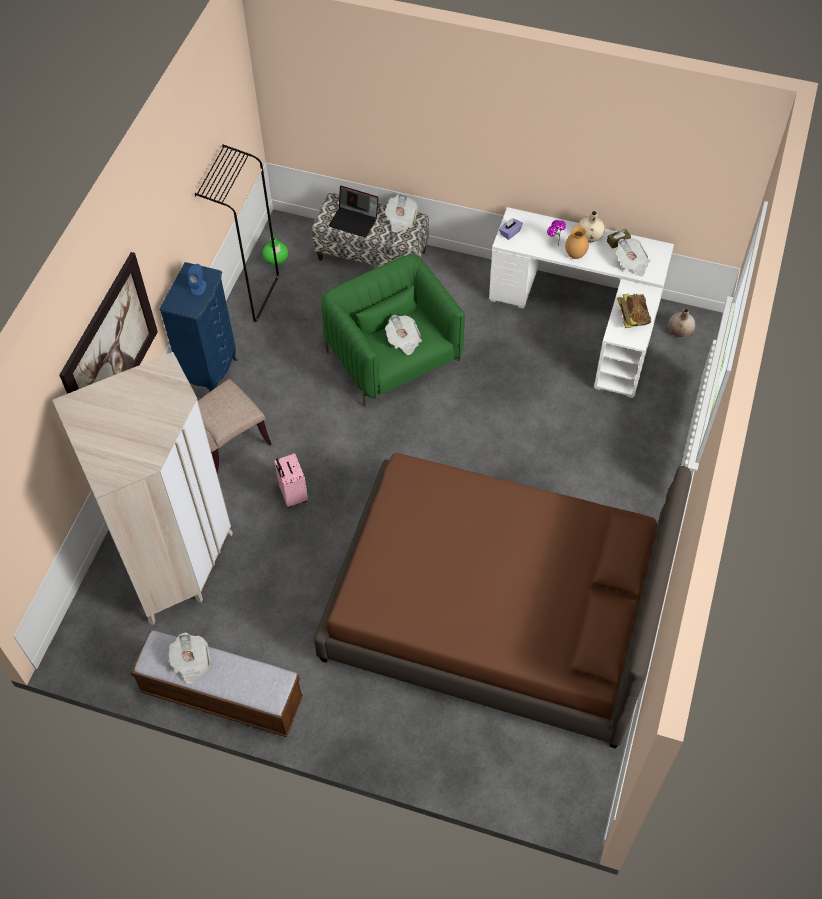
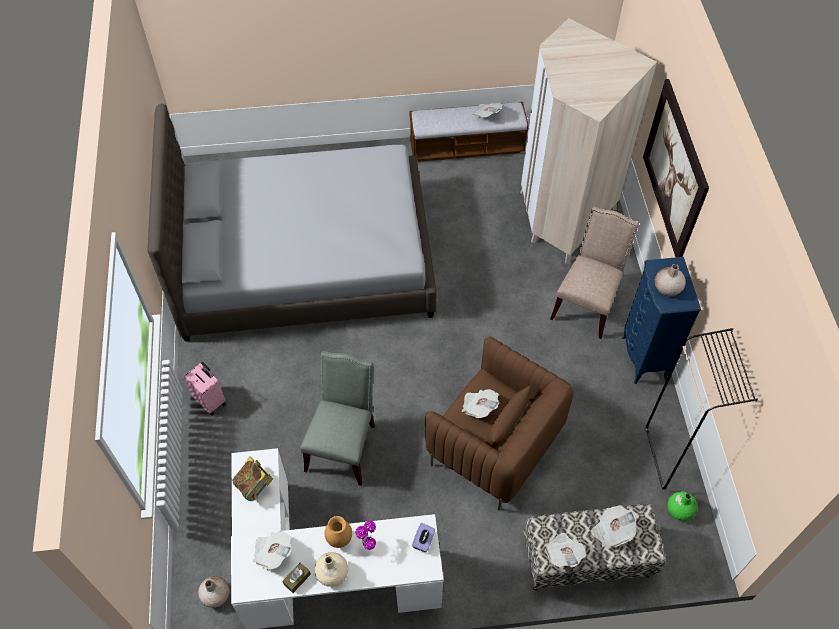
camera: 155 degrees right, 0 degrees up
(198, 287) = (667, 288): blue speaker -> beige vase
(292, 494) = (505, 286): pink suitcase -> pink suitcase (211, 401)
(354, 221) = (611, 530): laptop -> newspaper
(394, 357) = (494, 443): green armchair -> brown armchair
(494, 611) = (305, 259): brown bed -> grey bed
(530, 403) = (343, 445): none -> grey chair

